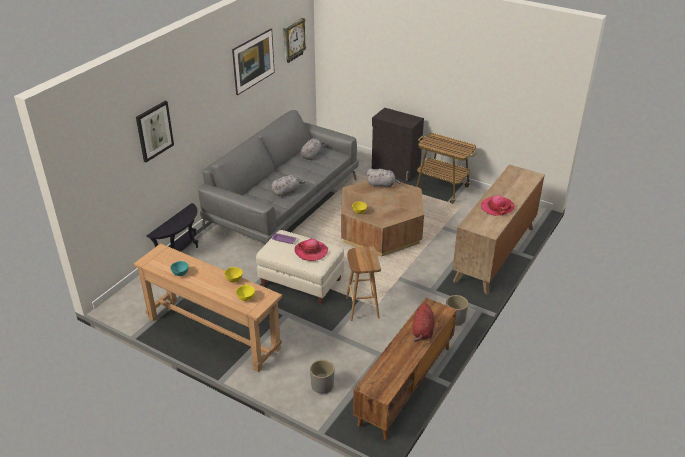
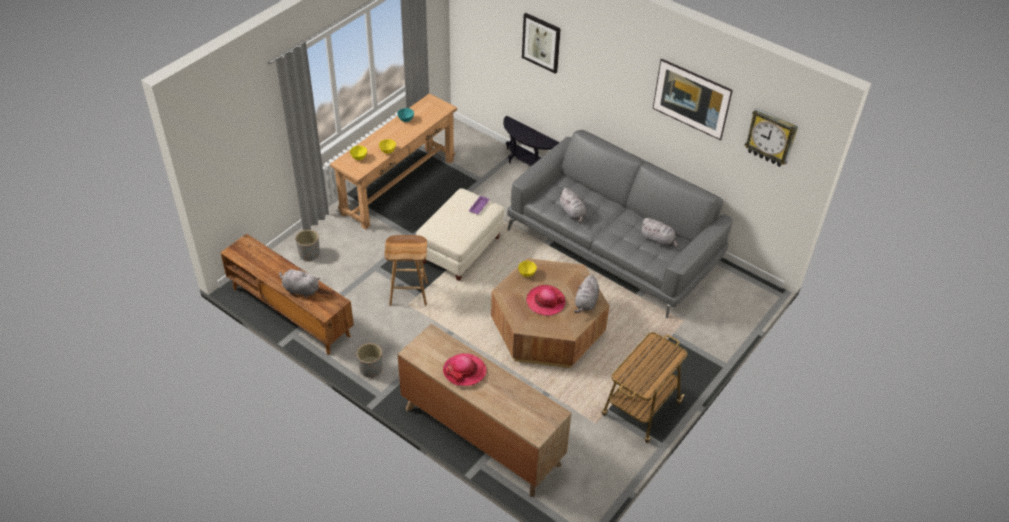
camera: 95 degrees right, 10 degrees up
(311, 251) = (454, 225): hat -> hat (545, 301)
(395, 171) = (691, 364): black cabinet -> none
(422, 332) = (300, 289): red plush toy -> grey plush toy

